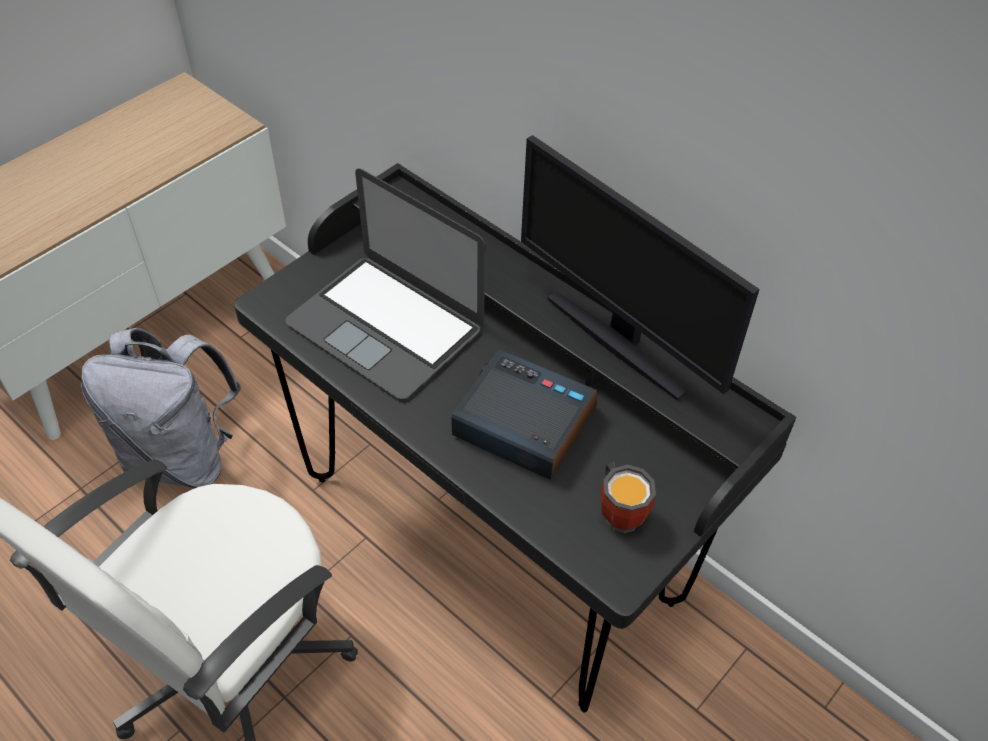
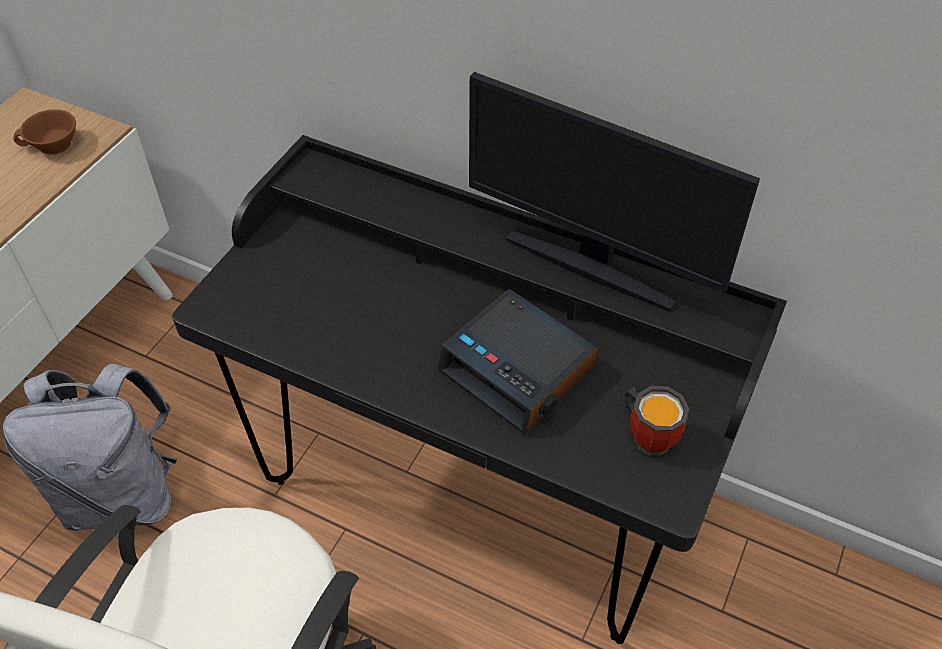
camera: 15 degrees left, 0 degrees up
(191, 130) = (53, 146): none -> brown cup
(385, 325) = (343, 303): laptop -> none
(522, 422) = (519, 370): alarm clock -> alarm clock turned 150 degrees counterclockwise

